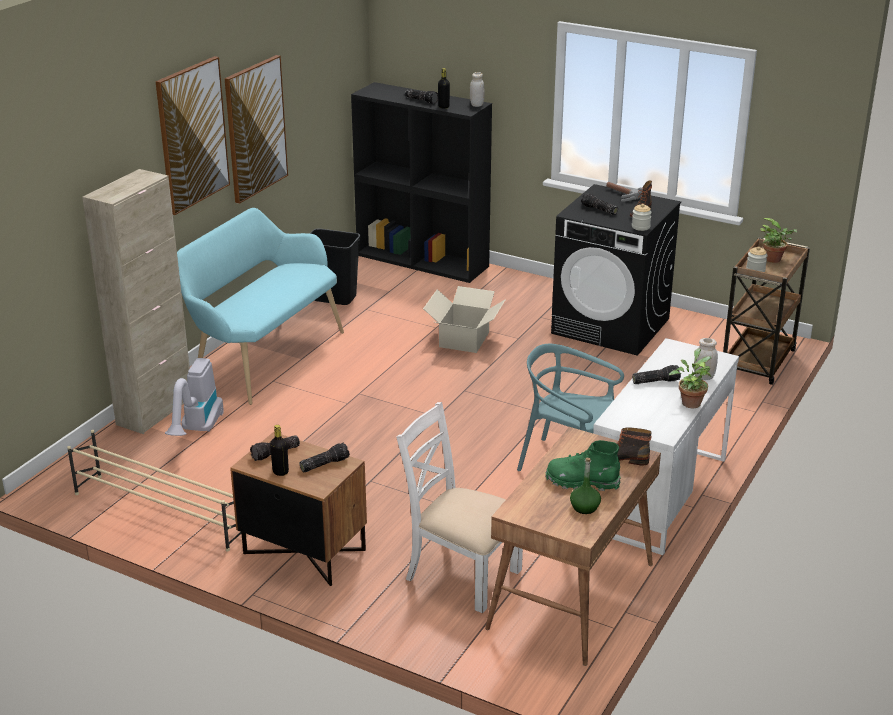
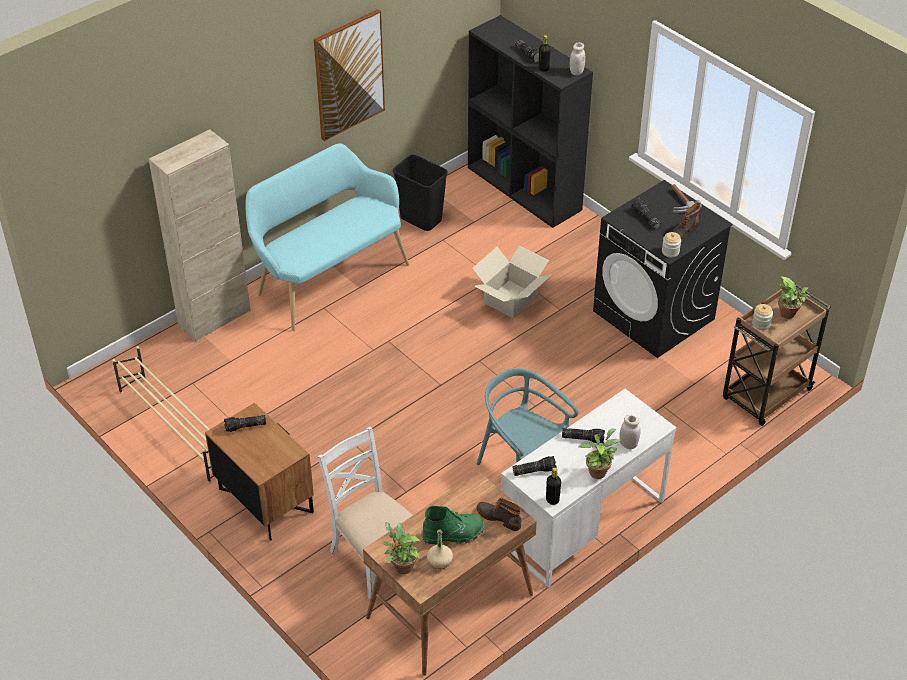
camera: 20 degrees right, 15 degrees up
(192, 135) = (273, 91): picture -> none
(197, 431) = (238, 349): vacuum cleaner -> none
(280, 472) = (240, 448): black bottle -> black bottle (552, 500)
(324, 464) = (277, 448): flashlight -> flashlight (534, 470)
(545, 521) = (401, 566): none -> potted plant
(582, 482) = (453, 534): green boot -> green boot turned 135 degrees clockwise
(584, 507) = (440, 561): green bottle -> beige bottle

